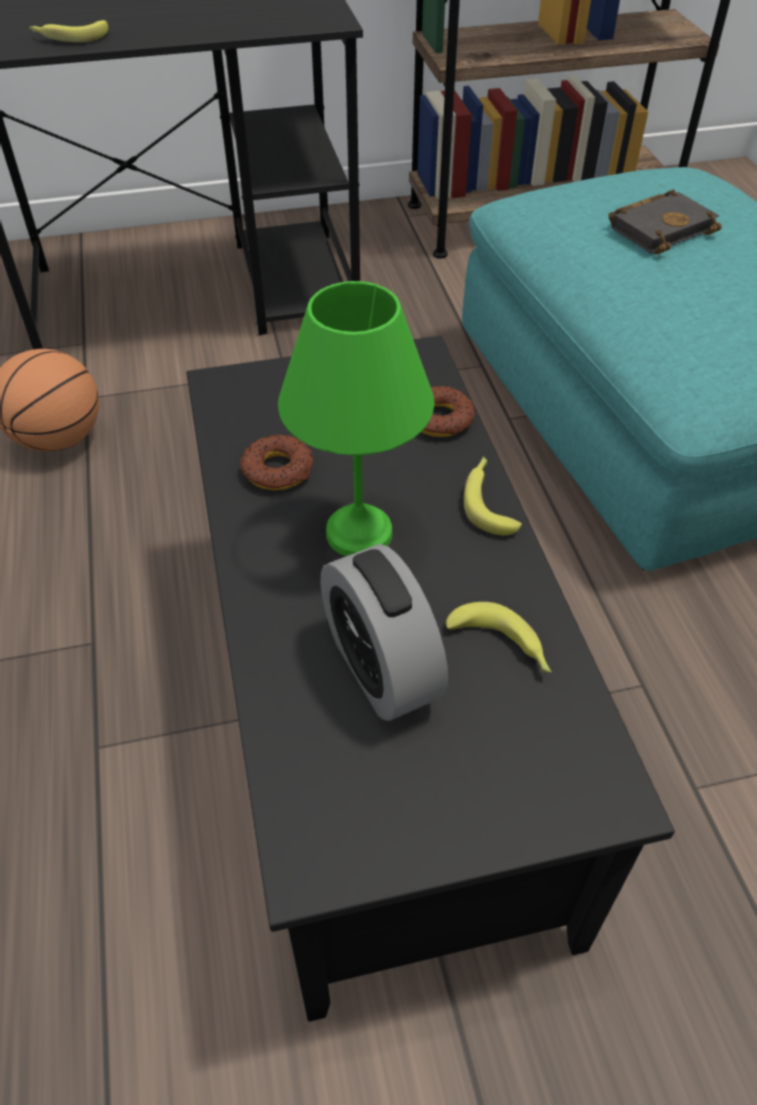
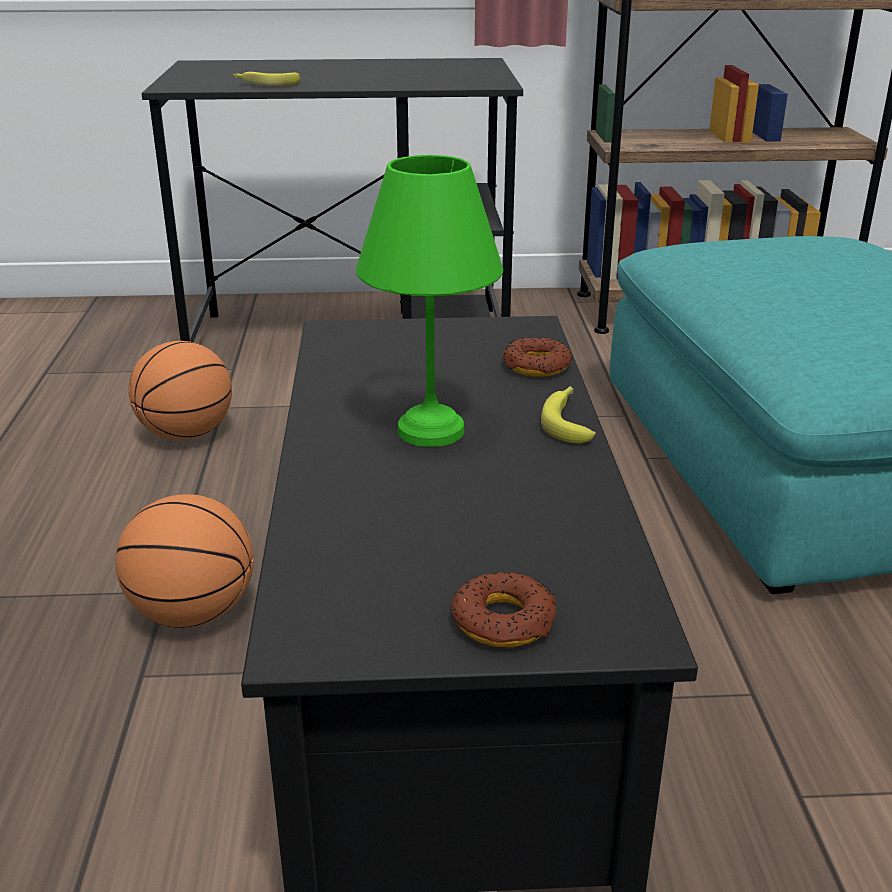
camera: 10 degrees right, 20 degrees down
(126, 666) = (193, 613): none -> basketball
(278, 469) = (367, 385): donut -> donut (504, 620)
(381, 668) = (420, 520): alarm clock -> none
(502, 646) = (550, 517): banana -> none
(661, 228) = (802, 264): black book -> none

